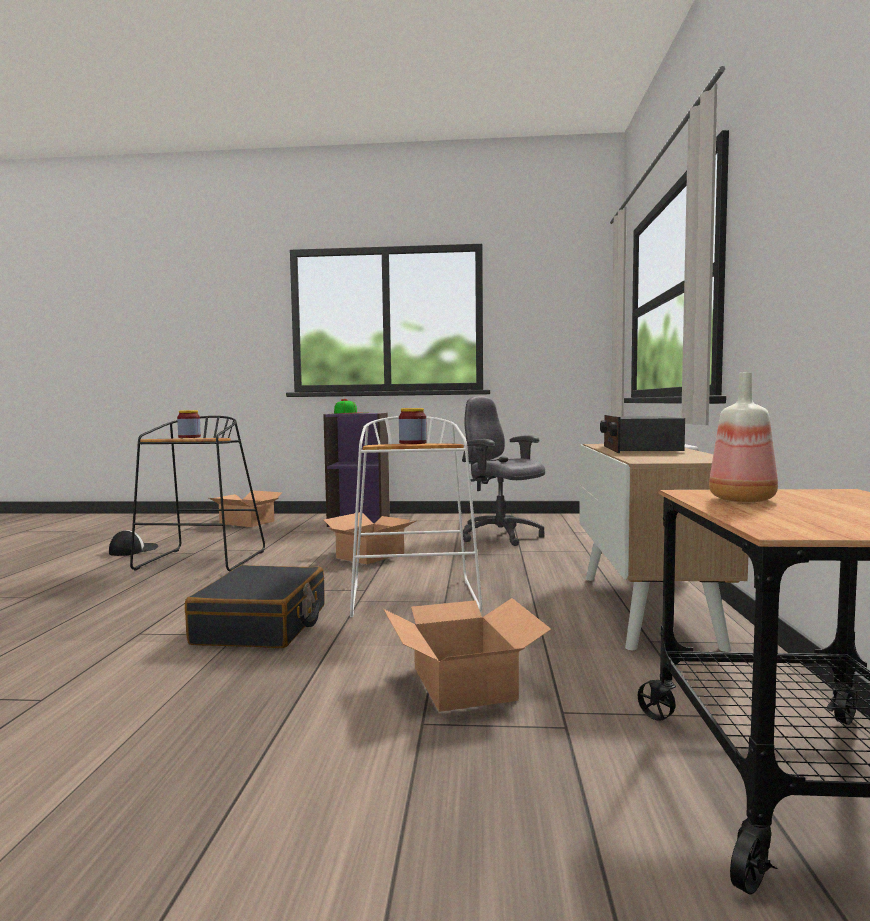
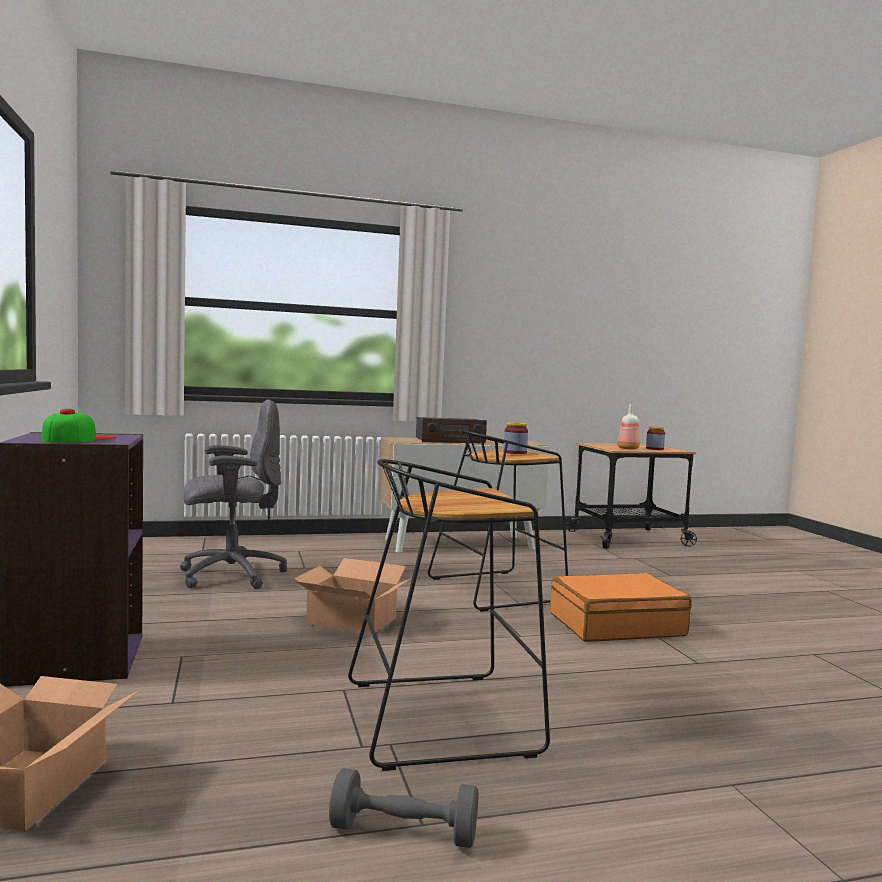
camera: 110 degrees left, 0 degrees up
(133, 550) = (403, 833): cap -> grey dumbbell
(189, 437) = (451, 502): jar -> jar (654, 449)
(262, 625) = (616, 624): black suitcase -> orange suitcase
(415, 599) = (497, 589): white stool -> black stool
(462, 684) = (622, 571): cardboard box -> none
(501, 537) = (230, 575): grey office chair -> grey office chair turned 135 degrees counterclockwise

